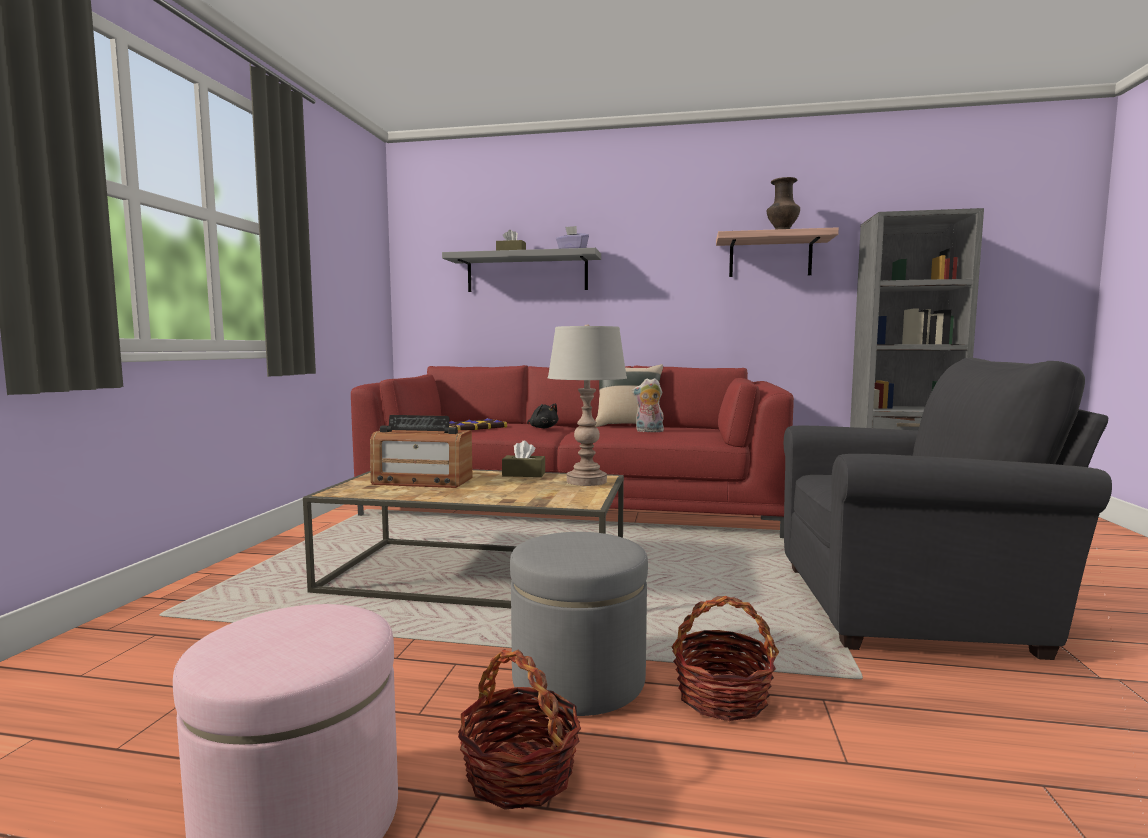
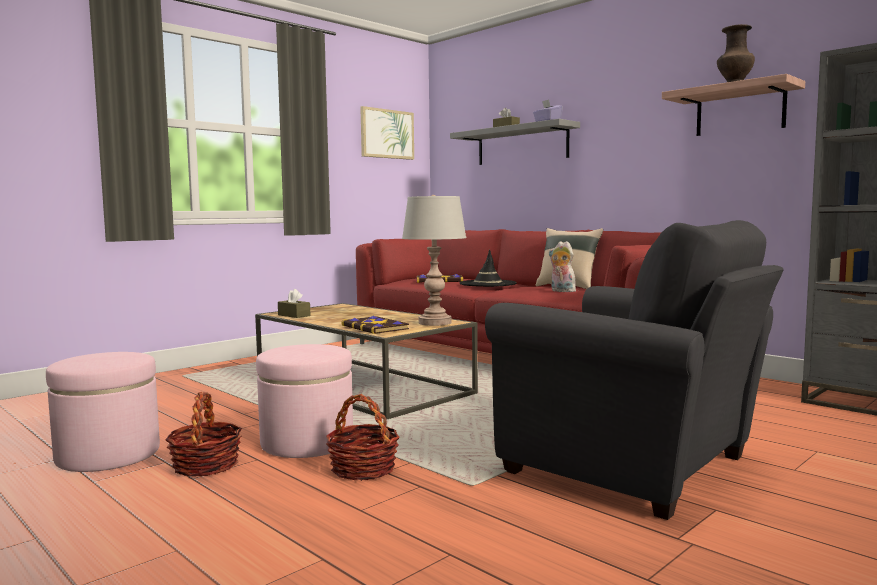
camera: 35 degrees right, 0 degrees up
(355, 245) = (387, 134): none -> picture
(422, 481) = (336, 313): radio -> none
(523, 474) = (409, 315): brown tissue box -> brown tissue box (294, 315)
(542, 496) = (375, 327): none -> book
(543, 428) = (487, 284): black plush toy -> black hat
(578, 679) = (307, 442): grey ottoman -> pink ottoman

